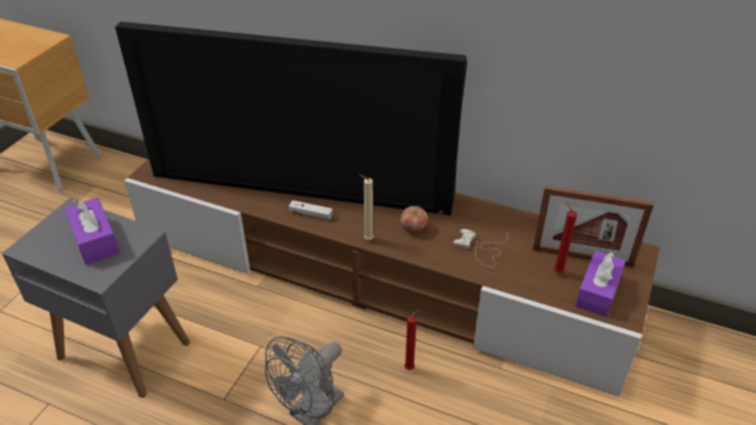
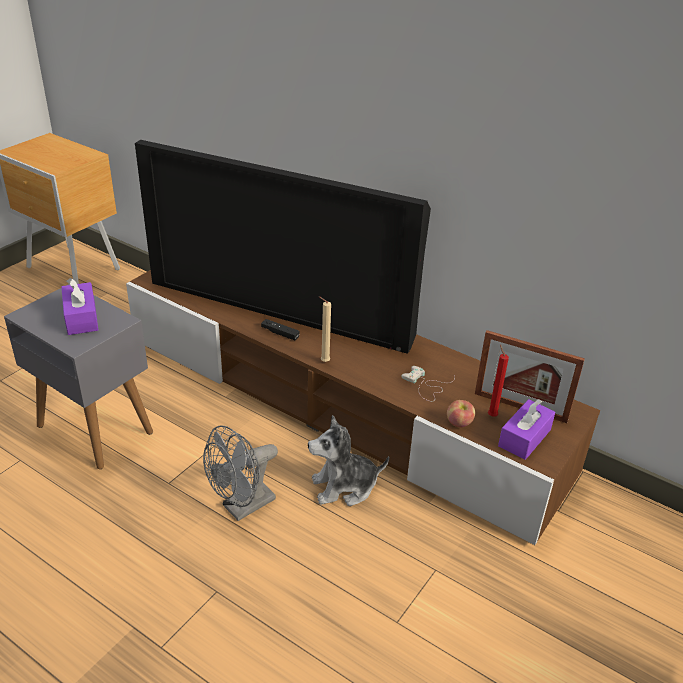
camera: 10 degrees right, 5 degrees down
(311, 214) = (280, 333): white game controller -> black game controller
(411, 367) = (344, 487): red candle -> plush toy
(413, 228) = (369, 359): apple -> apple (459, 423)

